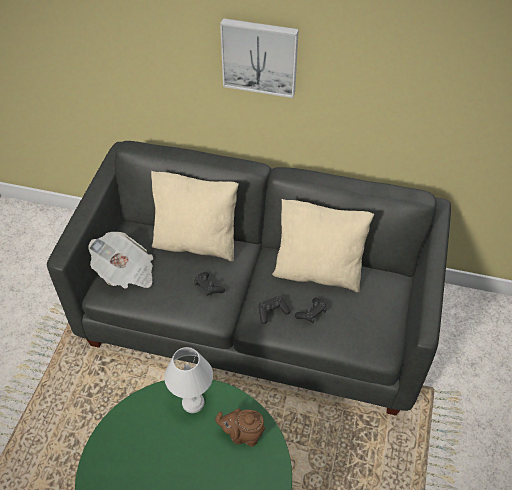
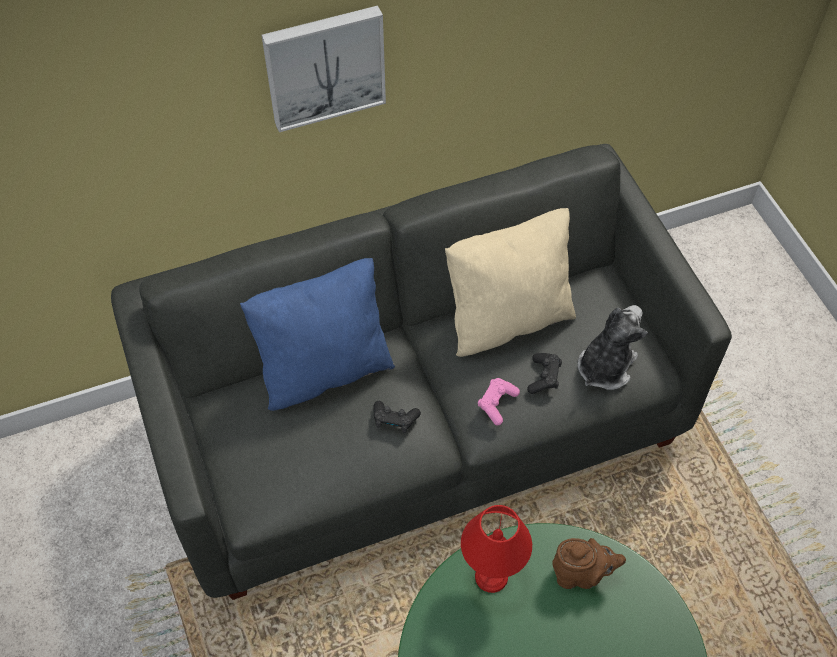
camera: 35 degrees left, 5 degrees up
(126, 272) = (265, 465): newspaper -> none
(194, 402) = (492, 575): white table lamp -> red table lamp
(196, 242) = (324, 369): beige pillow -> blue pillow
(243, 434) = (580, 574): brown teapot -> brown teapot turned 150 degrees counterclockwise
(272, 312) = (497, 404): black game controller -> pink game controller
(354, 329) = (605, 366): none -> plush toy

